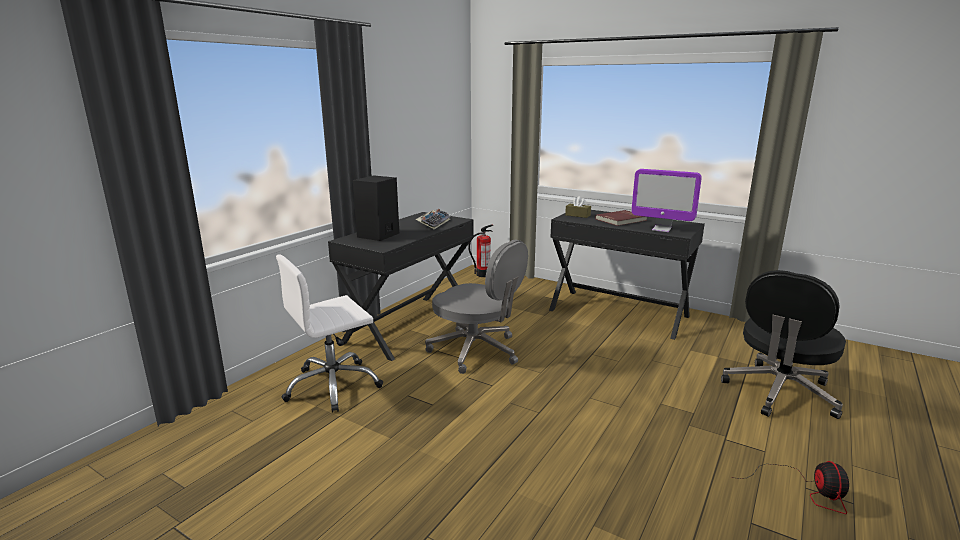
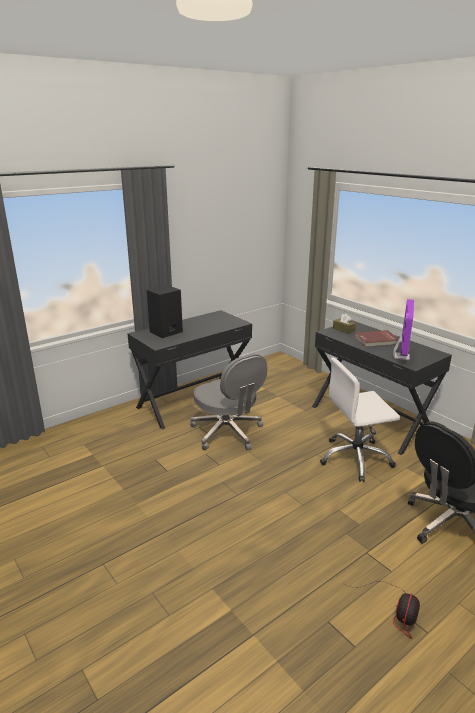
camera: 20 degrees right, 5 degrees up
(333, 386) = (111, 441): white office chair -> white office chair (355, 459)
(433, 223) = (217, 324): keyboard -> none
(483, 274) = (282, 362): fire extinguisher -> none
(661, 229) = (401, 356): monitor -> monitor turned 120 degrees counterclockwise

